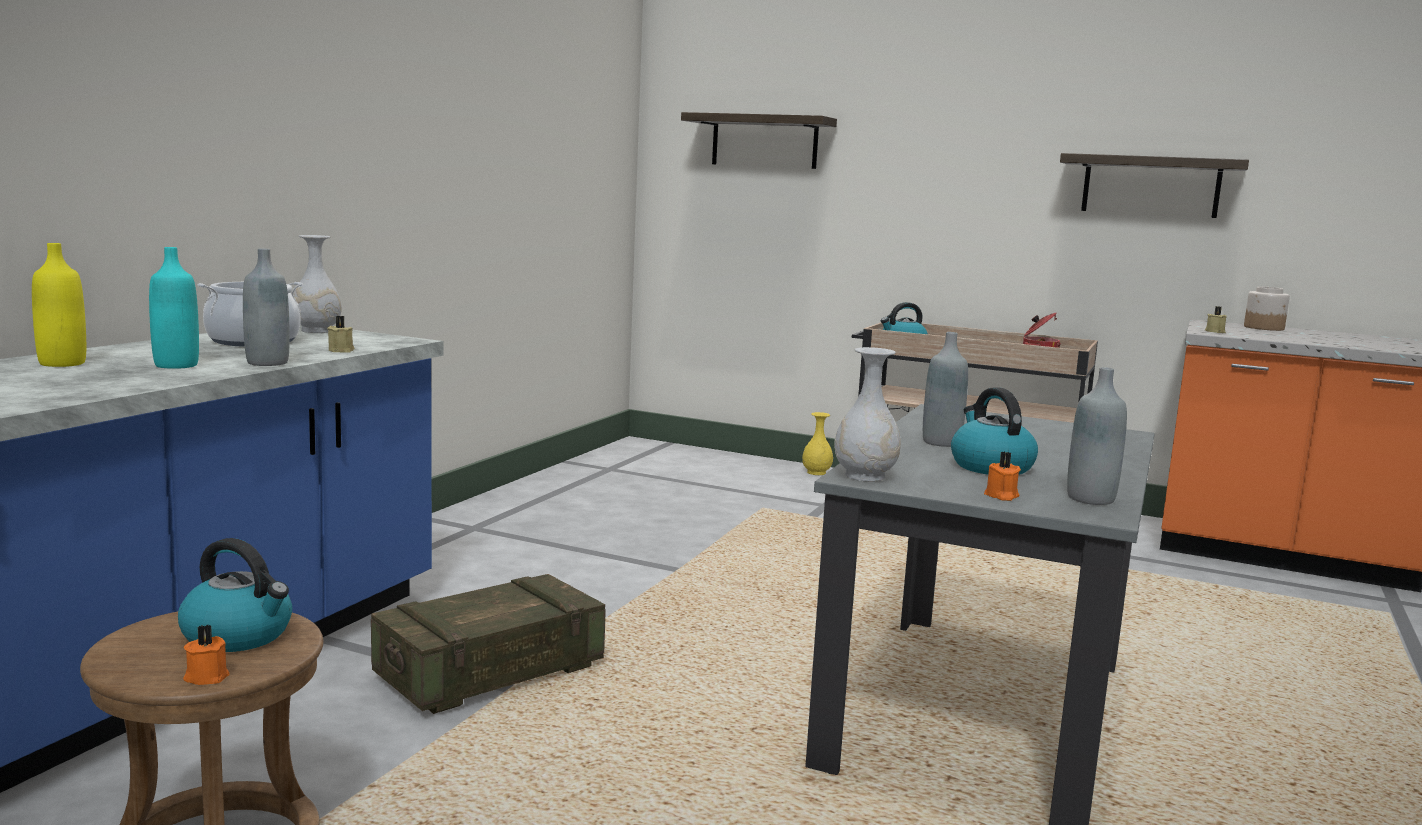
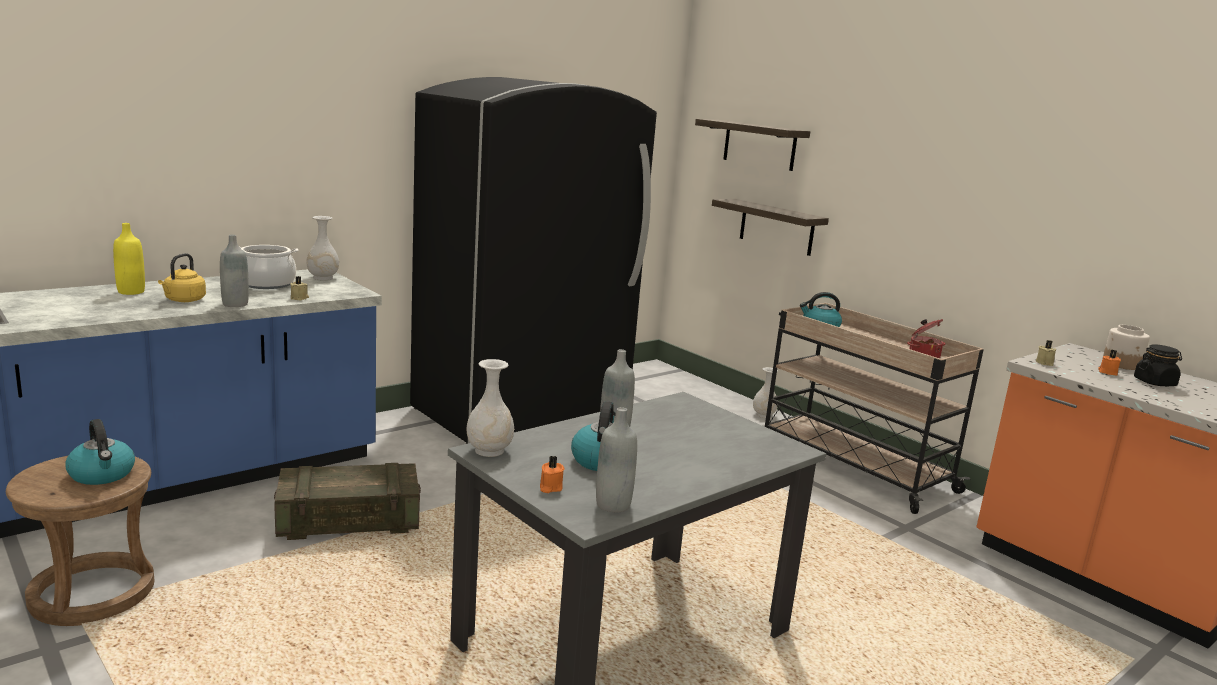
camera: 25 degrees right, 5 degrees up
(176, 365) = (183, 300): turquoise bottle -> yellow kettle
(206, 676) = (53, 496): orange candle -> orange candle (1107, 372)
(550, 513) = (523, 413): none -> black fridge
(817, 473) = (764, 415): yellow vase -> white vase
(1151, 186) = (1050, 216): shelf -> shelf (776, 227)
(1317, 336) = (1154, 382): none -> black jar

